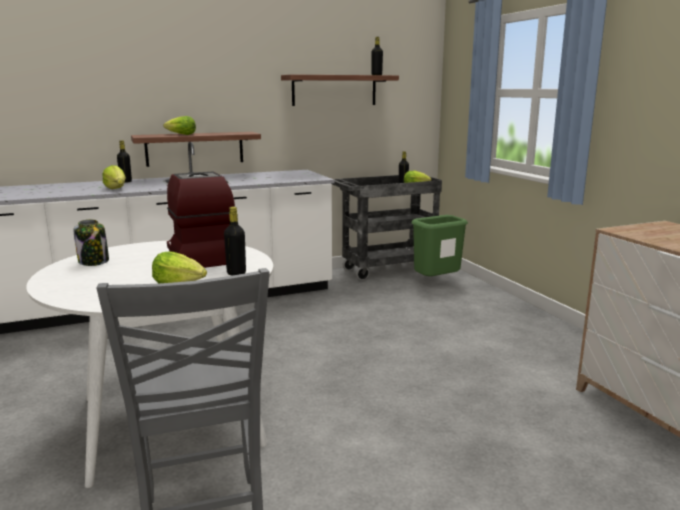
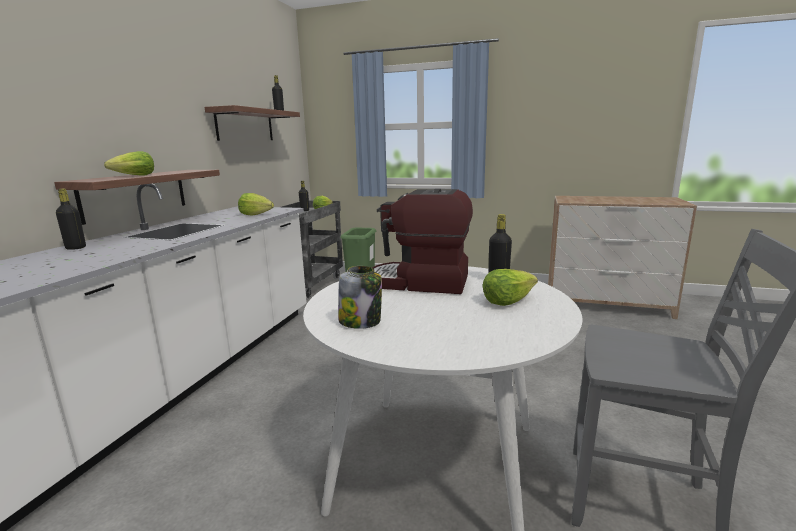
camera: 50 degrees left, 0 degrees up
(116, 189) = (108, 255): lettuce -> lettuce (255, 214)

